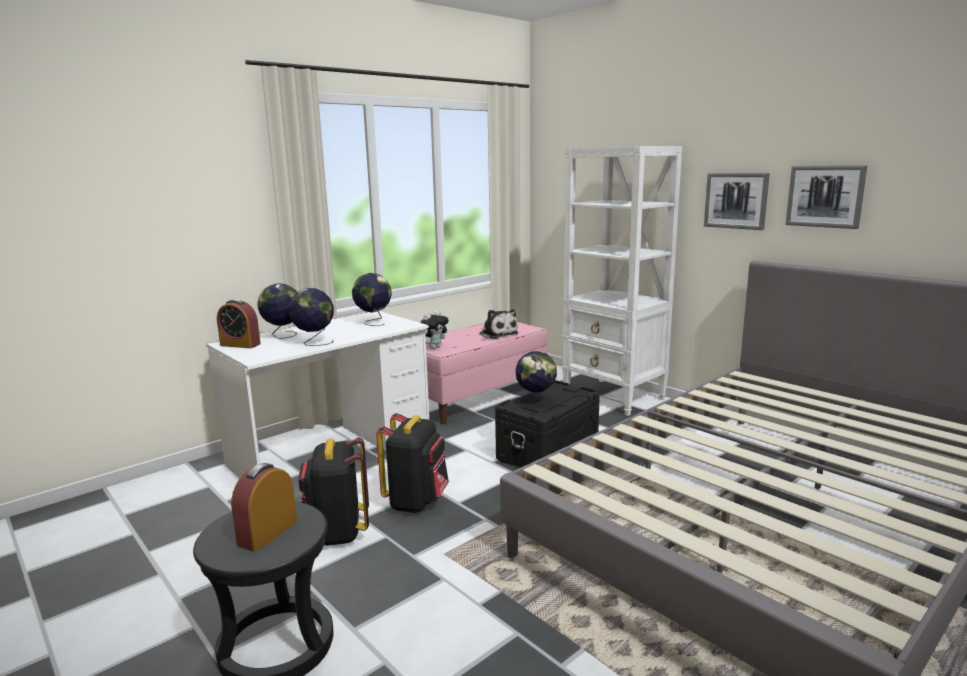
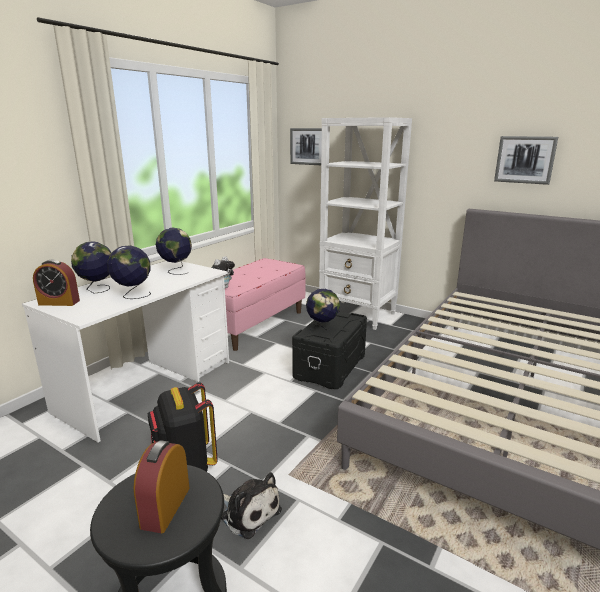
camera: 15 degrees left, 5 degrees up
(416, 502) = (243, 427): black backpack -> none
(497, 334) = (268, 272): plush toy -> plush toy (249, 512)
(736, 200) = (454, 162): picture -> picture (308, 146)

